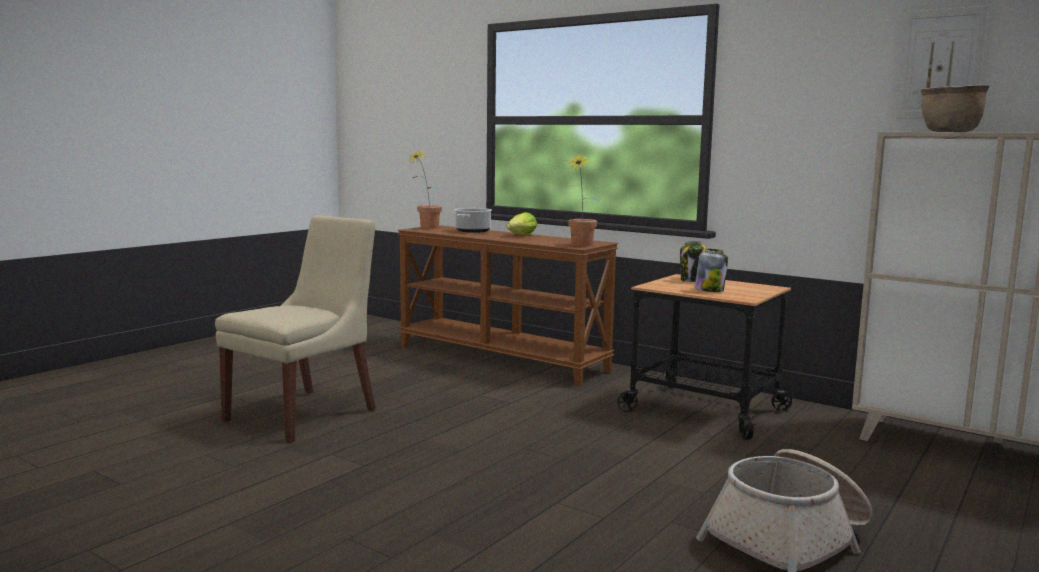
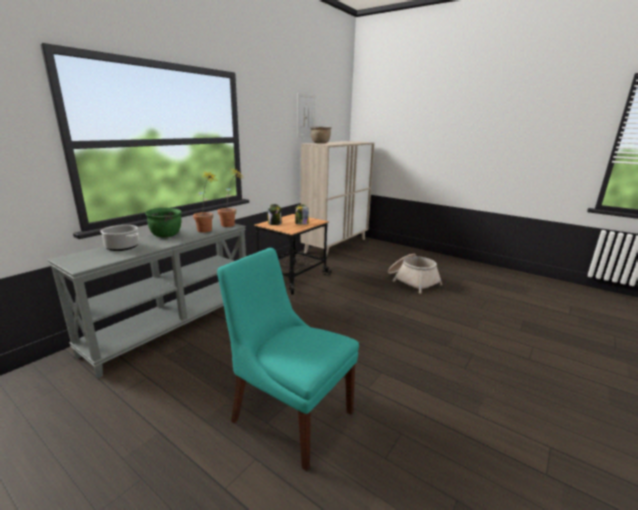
camera: 90 degrees left, 10 degrees up
(305, 414) = (289, 414): beige chair -> turquoise chair
(425, 228) = (75, 263): potted plant -> potted plant (207, 231)
(502, 358) = (173, 326): brown console table -> grey console table
(521, 235) = (166, 235): lettuce -> green cooking pot

